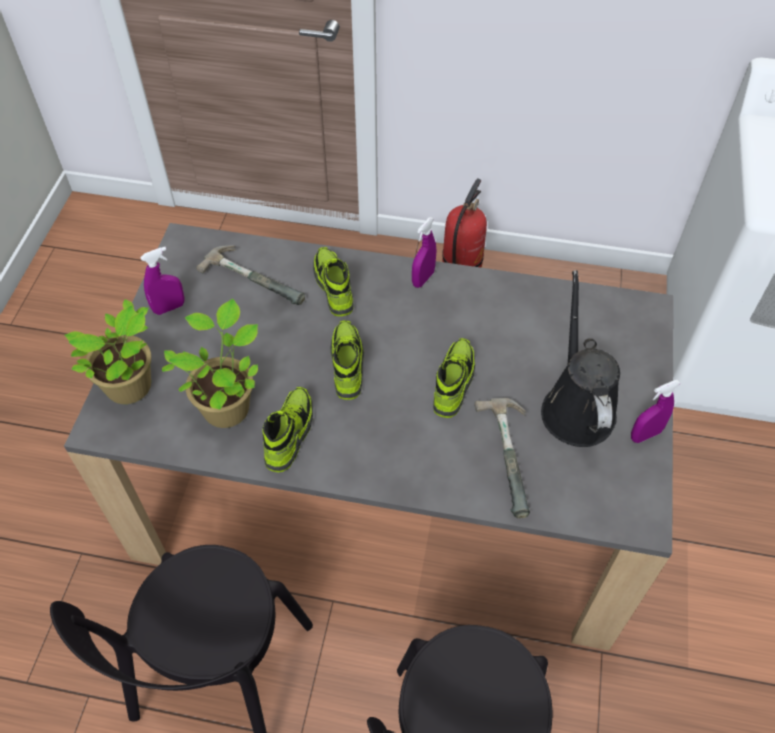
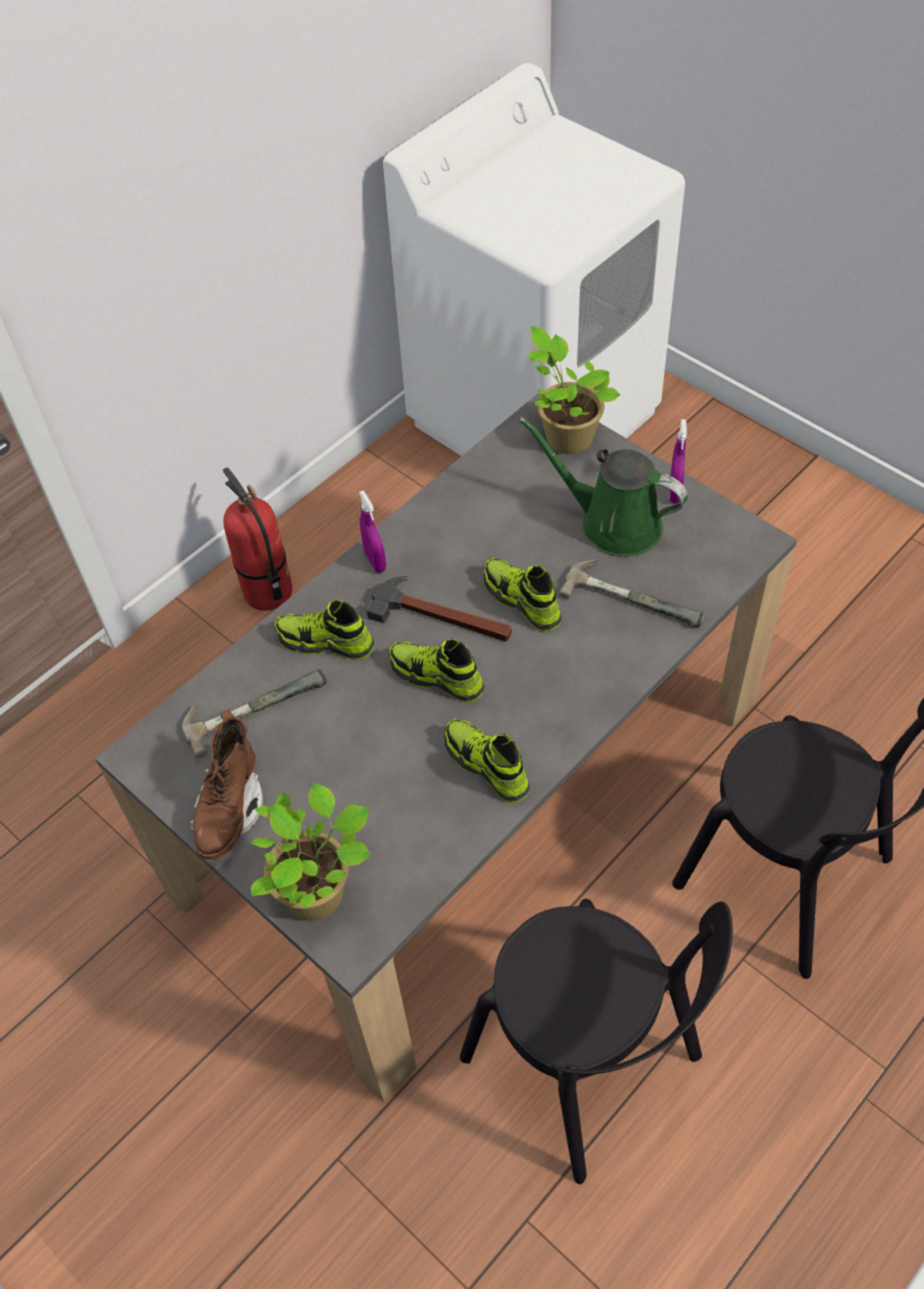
camera: 55 degrees left, 0 degrees up
(169, 308) = (230, 809): purple spray bottle -> brown boot
(227, 406) = (410, 807): potted plant -> potted plant (566, 436)
(402, 342) = (442, 617): none -> hammer
(576, 406) = (613, 523): black watering can -> green watering can

